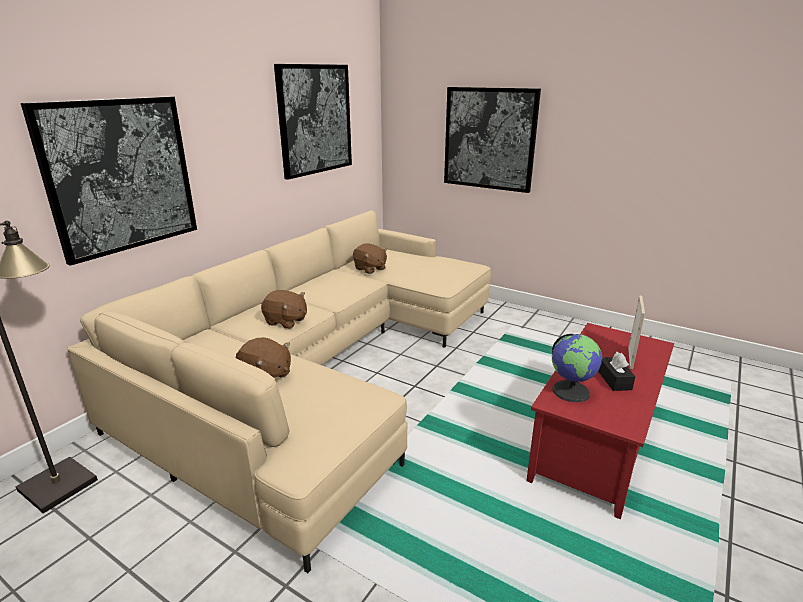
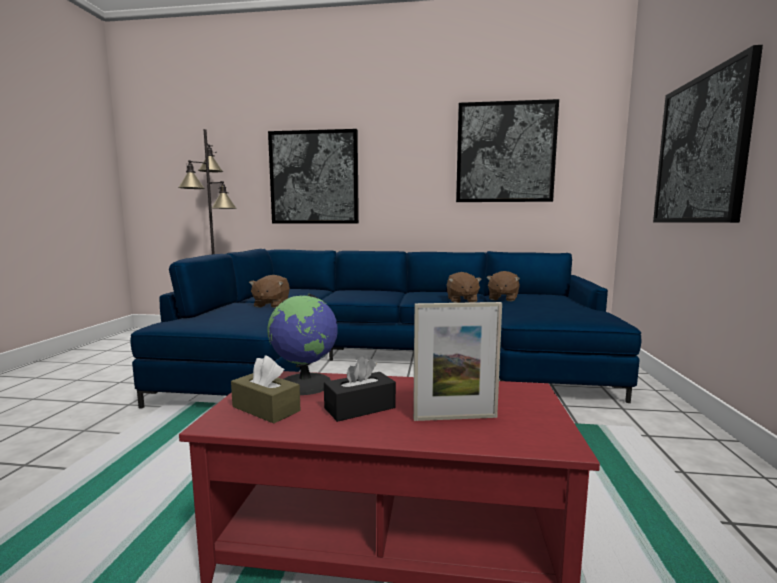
camera: 65 degrees right, 15 degrees down
(286, 321) = (358, 297): brown plush toy -> brown plush toy (461, 300)
(323, 369) = (388, 360): beige sofa -> blue sofa
(610, 410) = (266, 409): none -> brown tissue box

